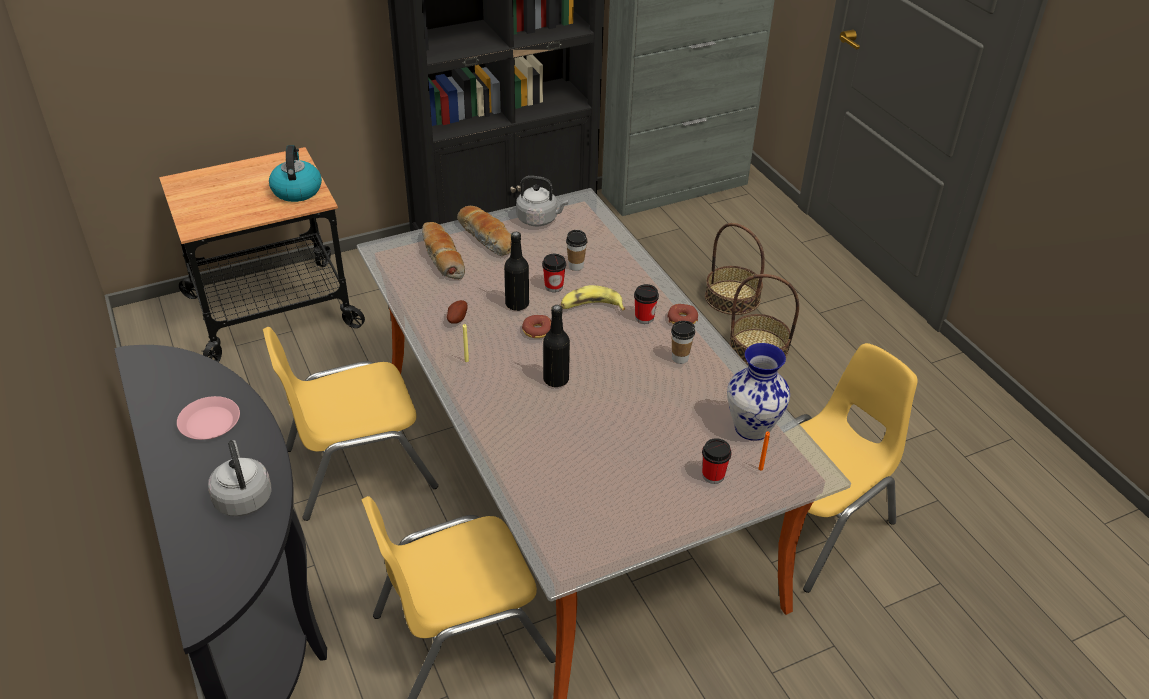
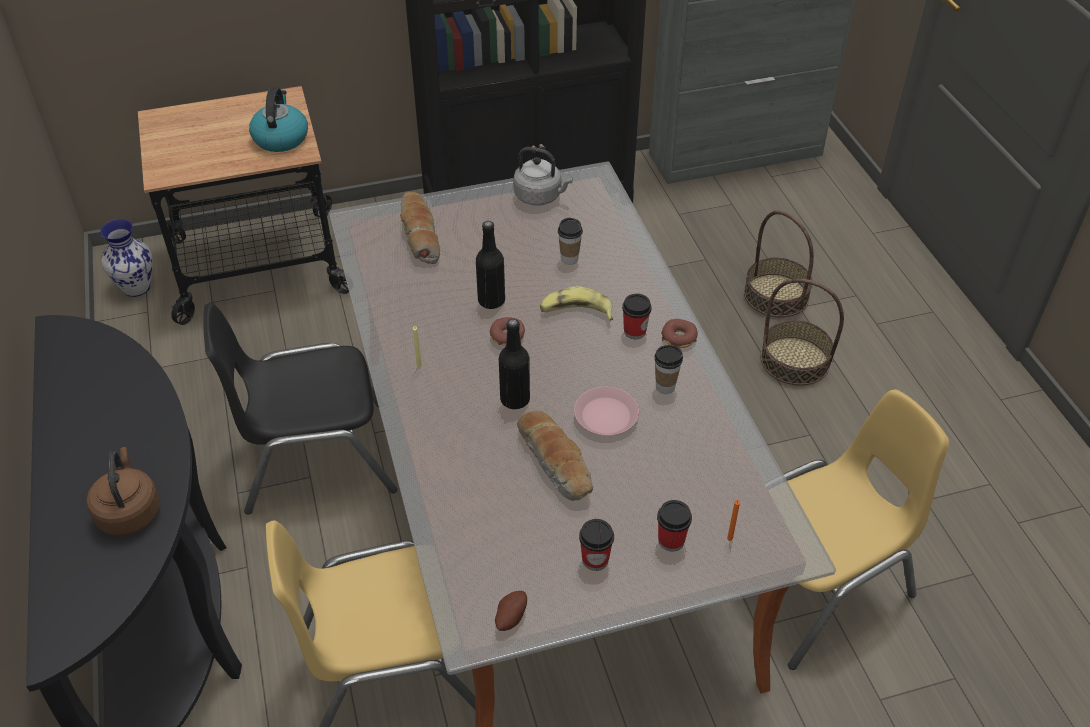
camera: 10 degrees right, 5 degrees up
(210, 423) = (115, 417): pink plate -> pink plate (606, 416)
(243, 497) = (129, 511): grey kettle -> brown kettle
(359, 467) = (316, 457): yellow chair -> black chair
(456, 318) = (419, 312): potato -> potato (510, 617)
(487, 238) = (476, 215): bread -> bread (556, 462)
(554, 286) = (538, 282): cup -> cup (595, 559)
(750, 428) = (729, 485): vase -> vase (135, 287)

